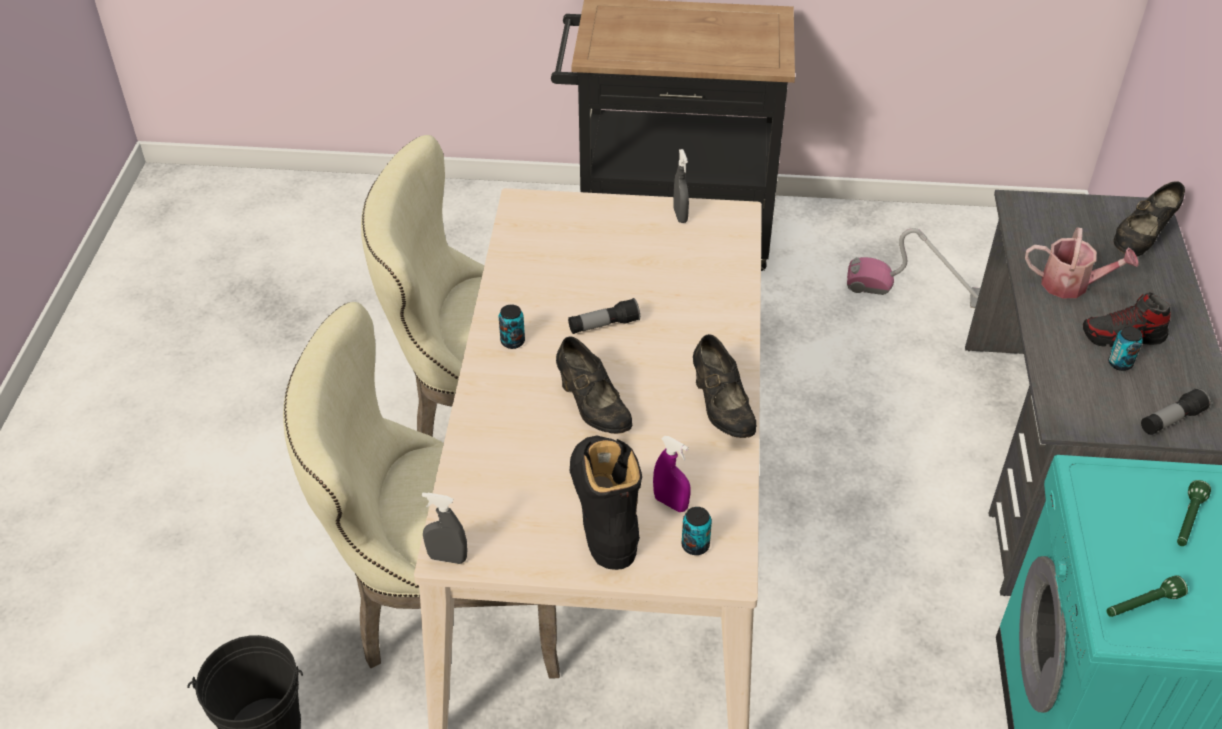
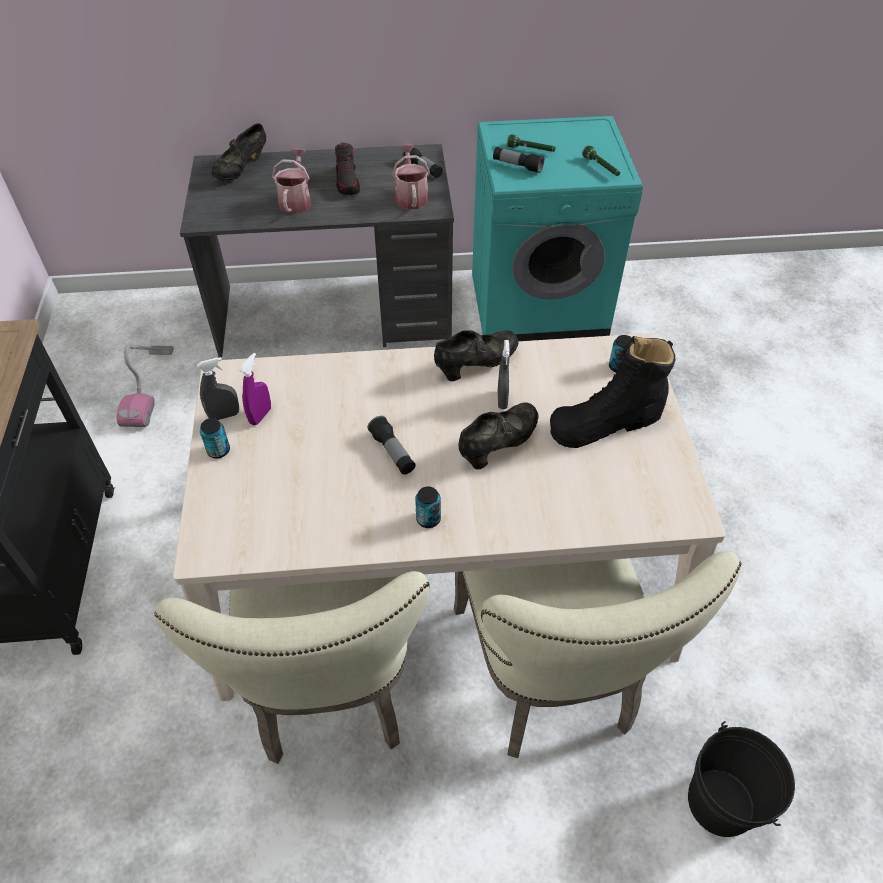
camera: 100 degrees left, 5 degrees up
(447, 558) = (697, 515): grey spray bottle -> grey spray bottle (502, 400)
(670, 503) = (584, 384): purple spray bottle -> purple spray bottle (260, 416)
(1093, 399) = (411, 196): none -> watering can
(1120, 363) = (374, 185): can -> can (218, 451)
(1133, 493) = (517, 166): none -> flashlight
(1141, 239) = (242, 169): black shoe -> black shoe turned 90 degrees clockwise

